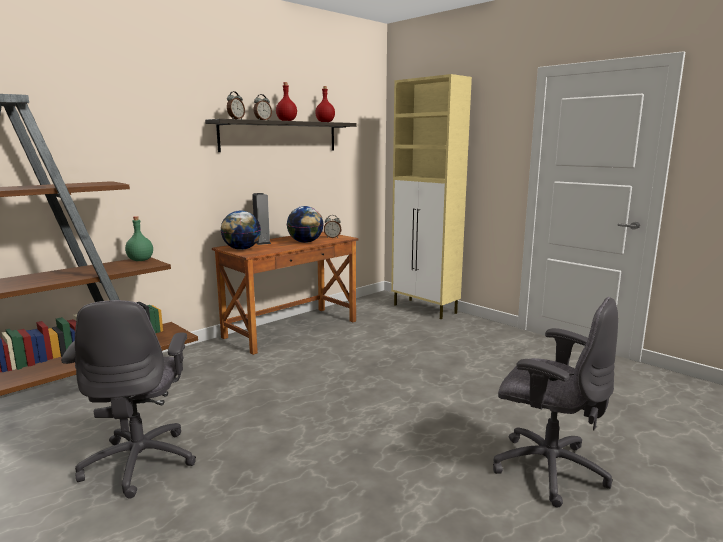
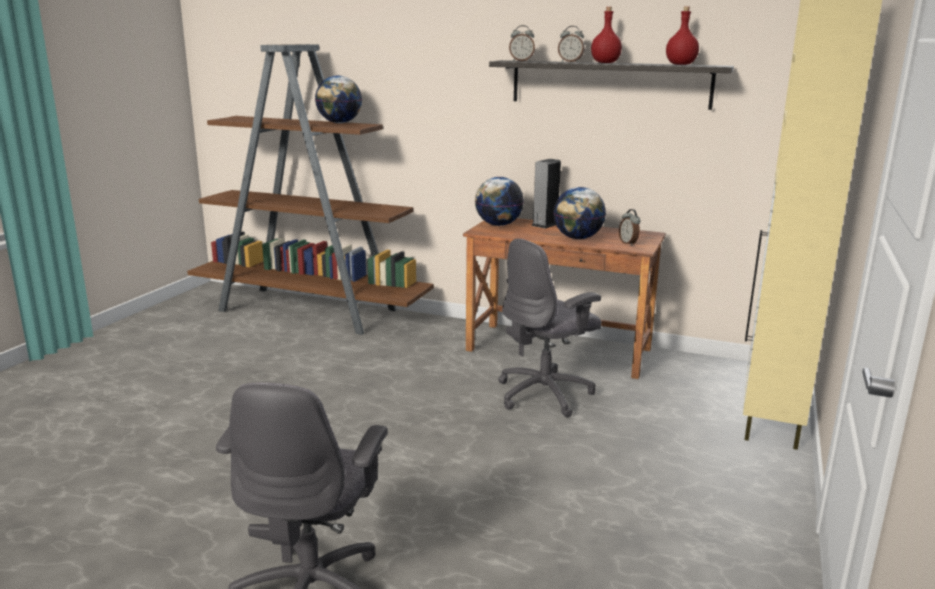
camera: 65 degrees right, 5 degrees up
(67, 184) = (339, 123): none -> globe
(140, 260) = (393, 208): green bottle -> none
(141, 461) = (238, 369): grey office chair -> grey office chair (545, 394)

